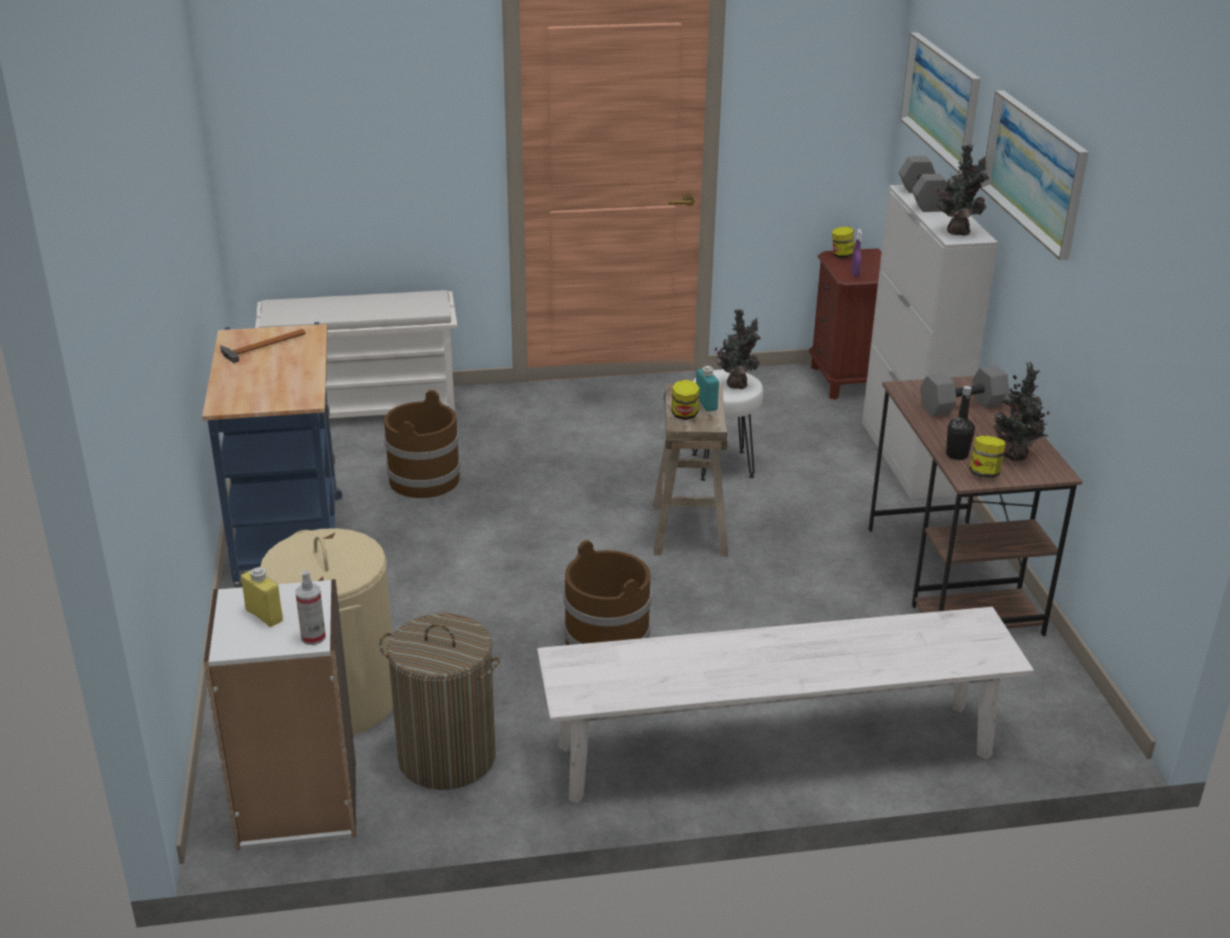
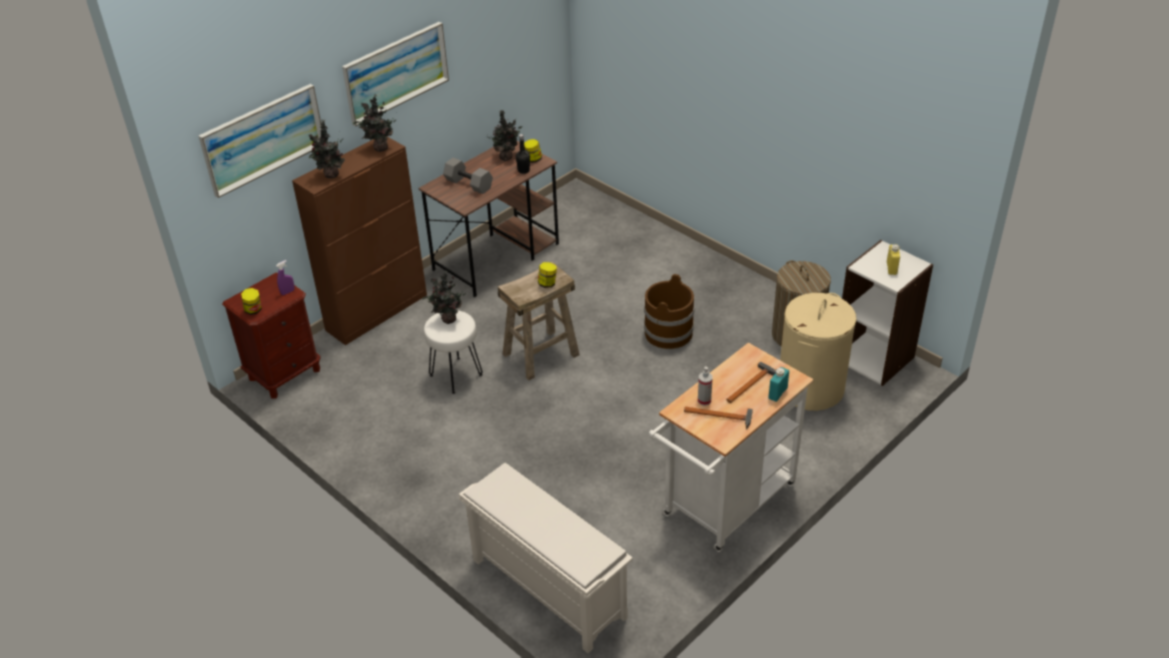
camera: 125 degrees left, 10 degrees up
(265, 380) = (752, 384): none -> hammer
(289, 536) = (724, 506): blue cart -> white cart
(313, 637) = (883, 248): spray bottle -> spray bottle (704, 400)
(424, 479) = (602, 491): brown bucket -> none
(706, 404) = (526, 282): turquoise bottle -> turquoise bottle (777, 393)
(775, 751) = (681, 256): white bench -> none
(907, 458) = (377, 312): white cabinet -> brown cabinet
(921, 199) = (331, 175): grey dumbbell -> potted plant

